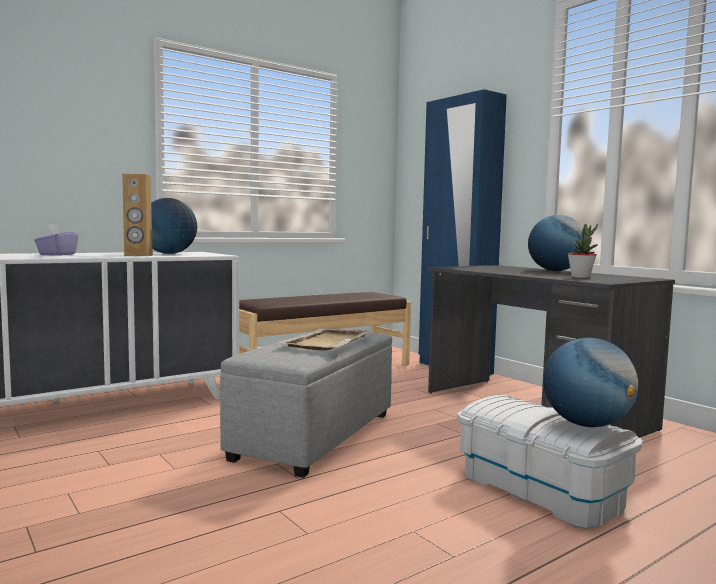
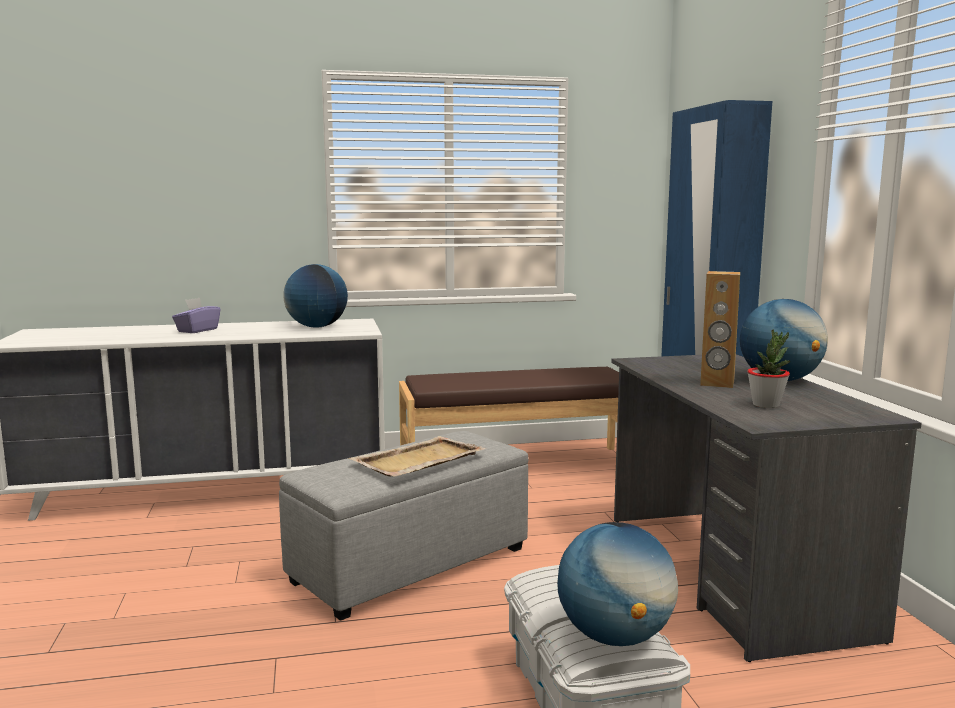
camera: 25 degrees right, 5 degrees up
(138, 255) = (271, 333): brown speaker -> brown speaker (717, 383)

